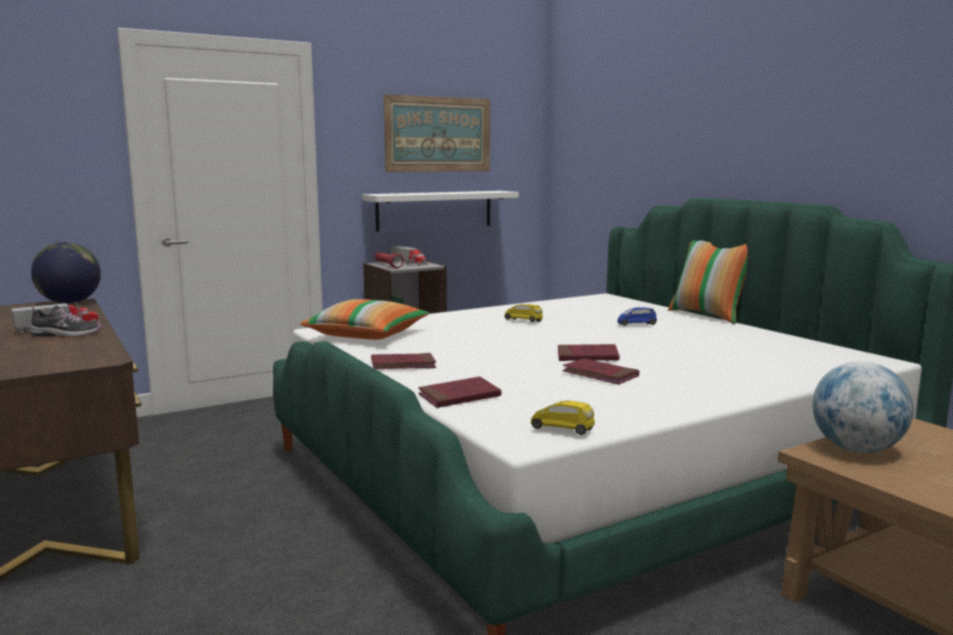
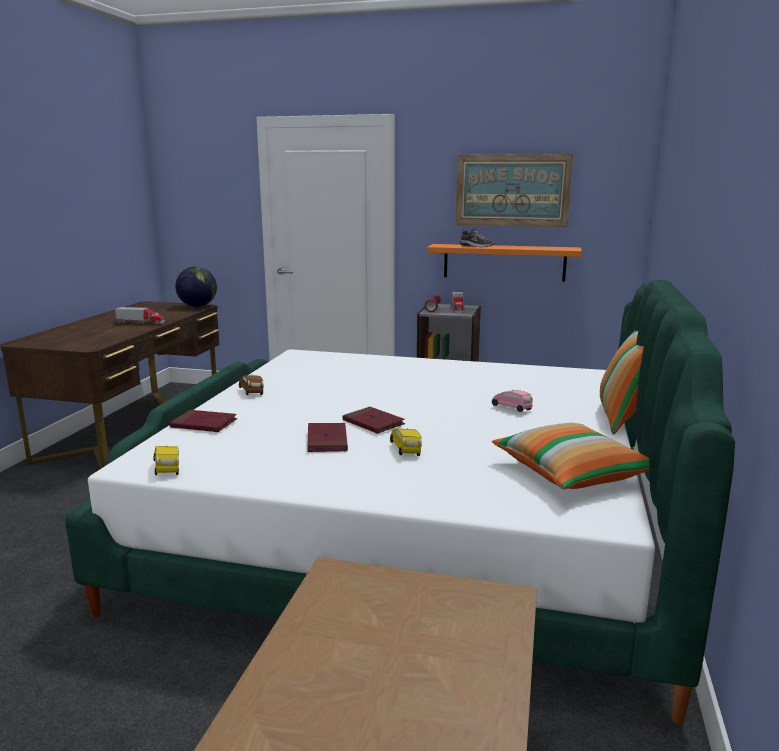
camera: 45 degrees right, 5 degrees up
(66, 334) = (130, 327): shoe -> shoe (476, 246)
(367, 335) = (306, 364): pillow -> pillow (572, 473)
(403, 365) = (252, 392): red book -> brown toy car
(434, 210) = (504, 262): white shelf -> orange shelf
(523, 321) = (437, 380): yellow toy car -> yellow toy car (406, 450)
(636, 325) = (512, 409): blue toy car -> pink toy car
(857, 449) = (374, 588): globe -> none

